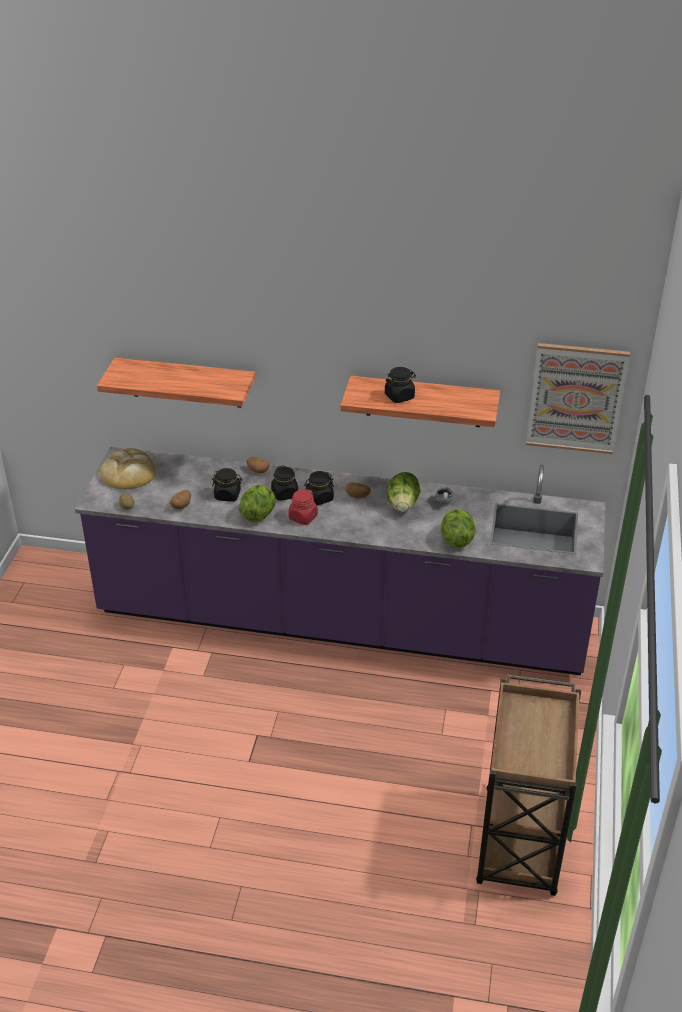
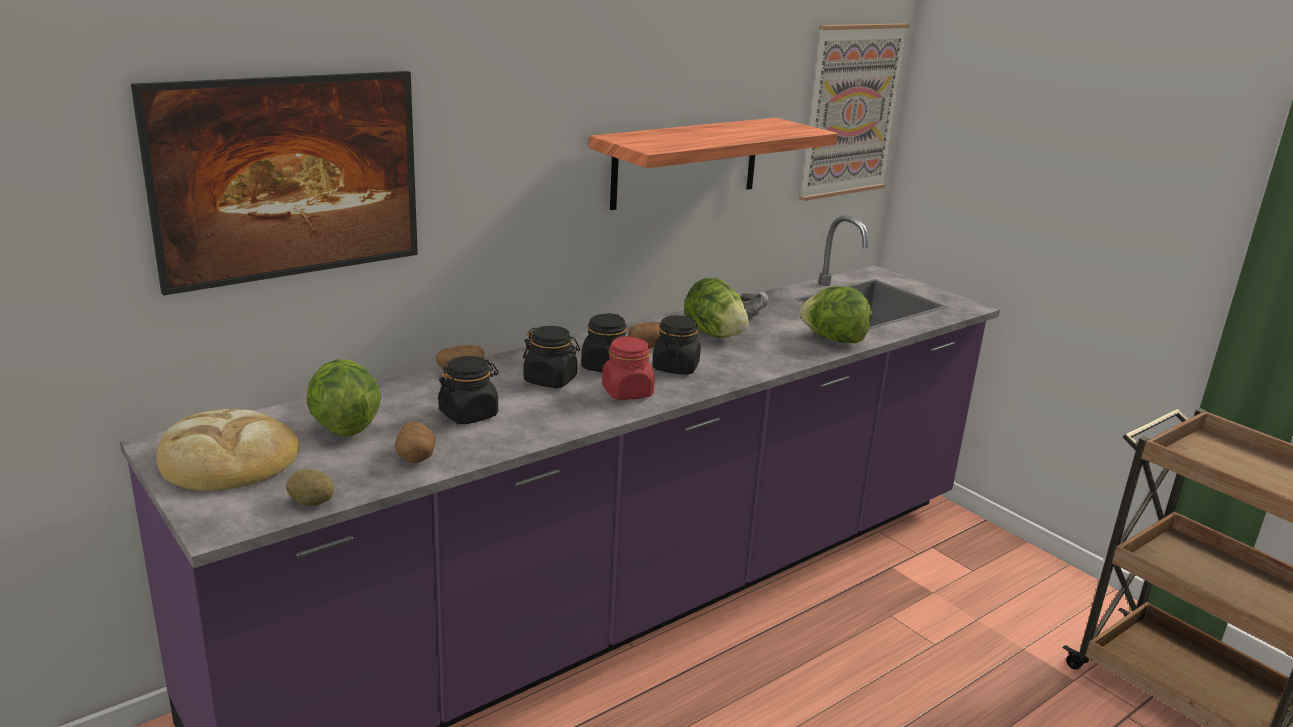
camera: 50 degrees left, 15 degrees down
(186, 382) = (293, 225): shelf -> picture
(258, 514) = (561, 415): lettuce -> lettuce (343, 426)
(399, 396) = (695, 137): black jar -> black jar (675, 367)

